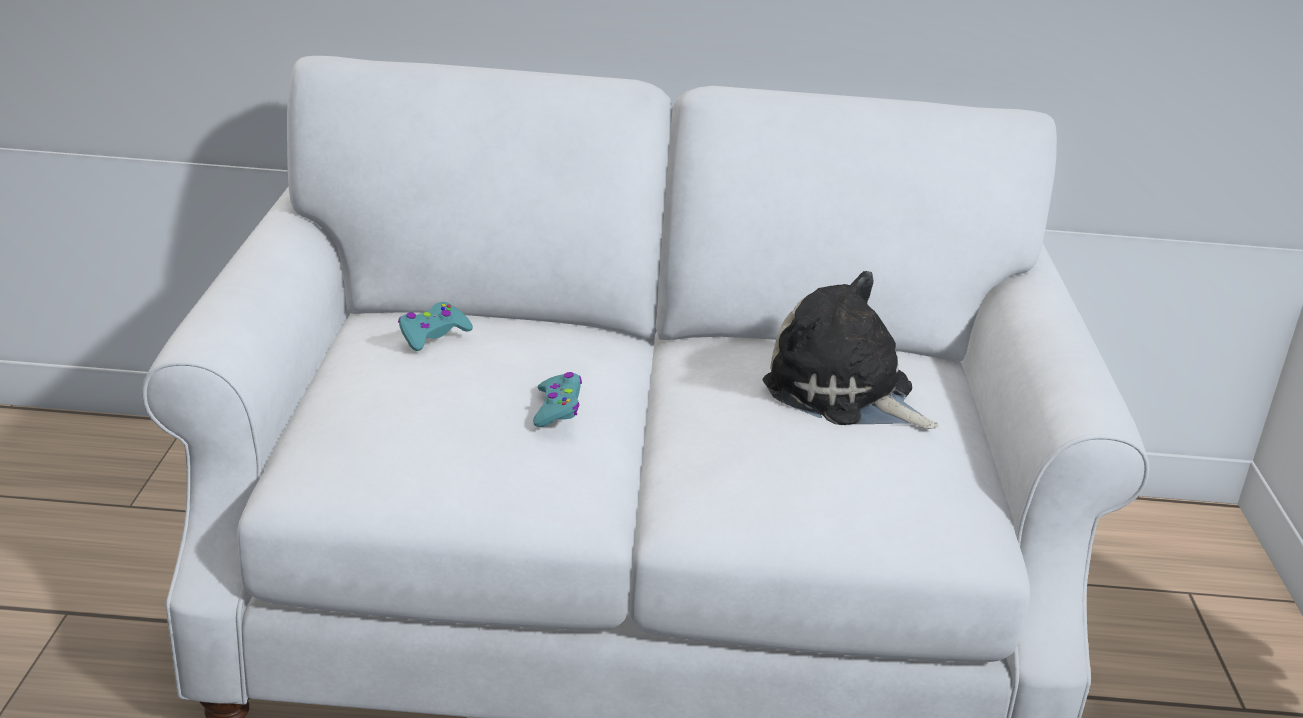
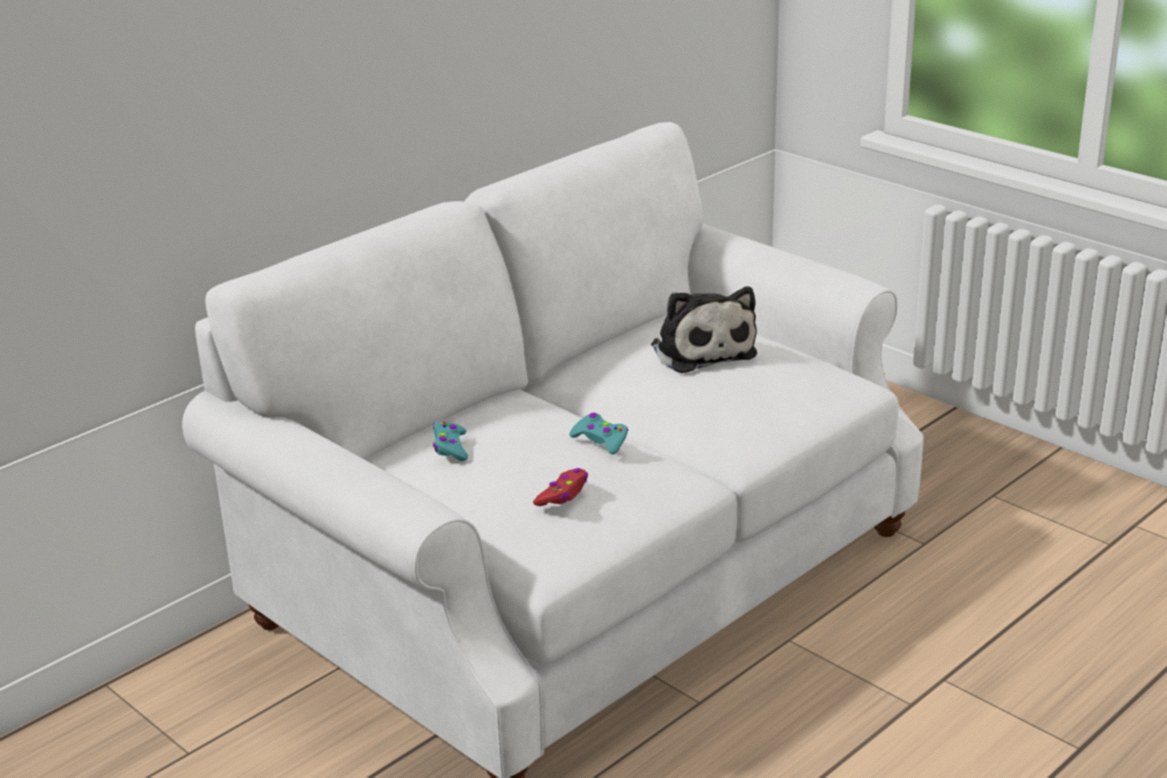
camera: 45 degrees left, 0 degrees up
(413, 429) = (563, 494): none -> red game controller
(844, 394) = (701, 349): plush toy -> plush toy turned 105 degrees counterclockwise

